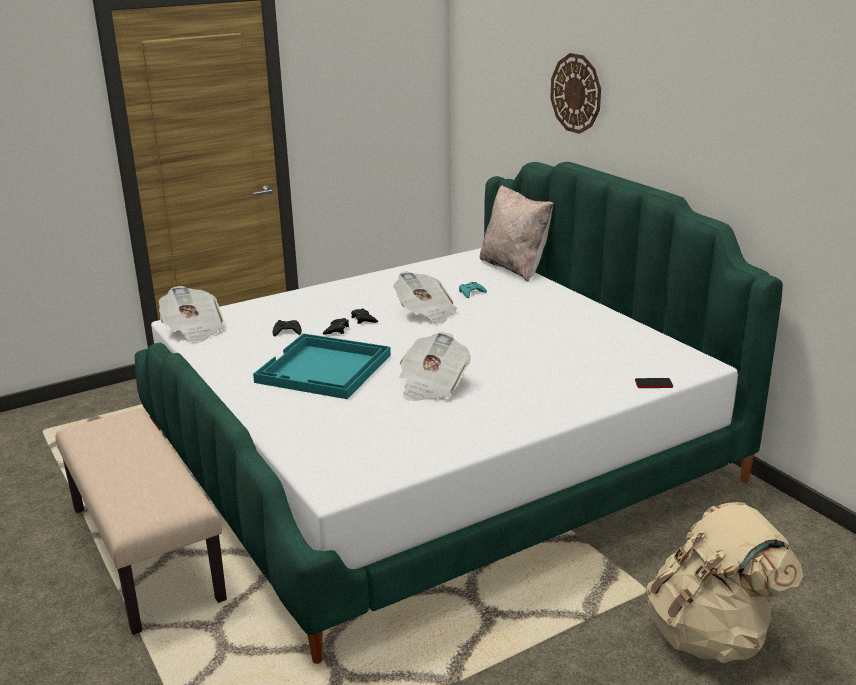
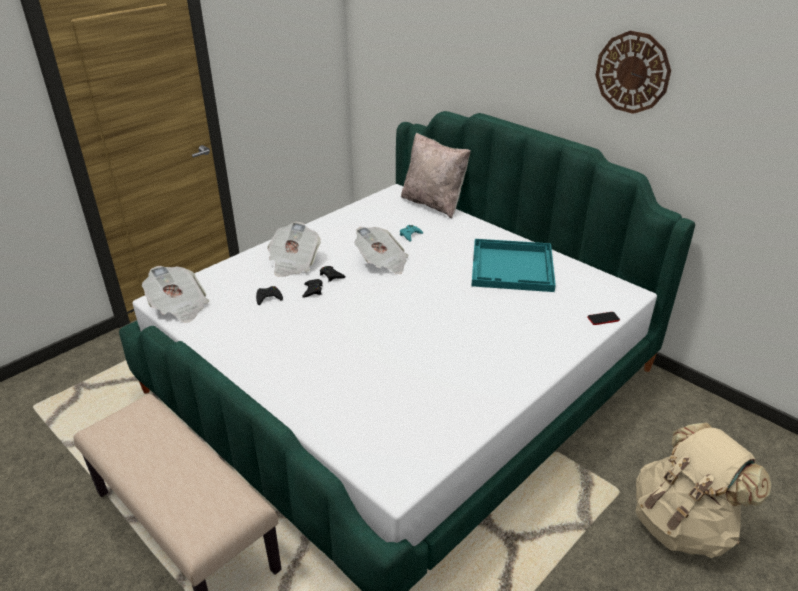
camera: 15 degrees left, 10 degrees up
(324, 369) = (322, 339): turquoise tray -> turquoise tray (513, 267)
(432, 386) = (425, 346): newspaper -> newspaper (293, 263)
(576, 93) = (485, 52): wall clock -> wall clock (632, 72)

